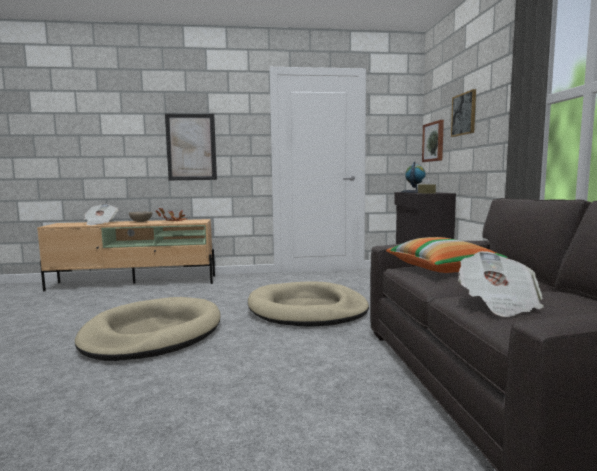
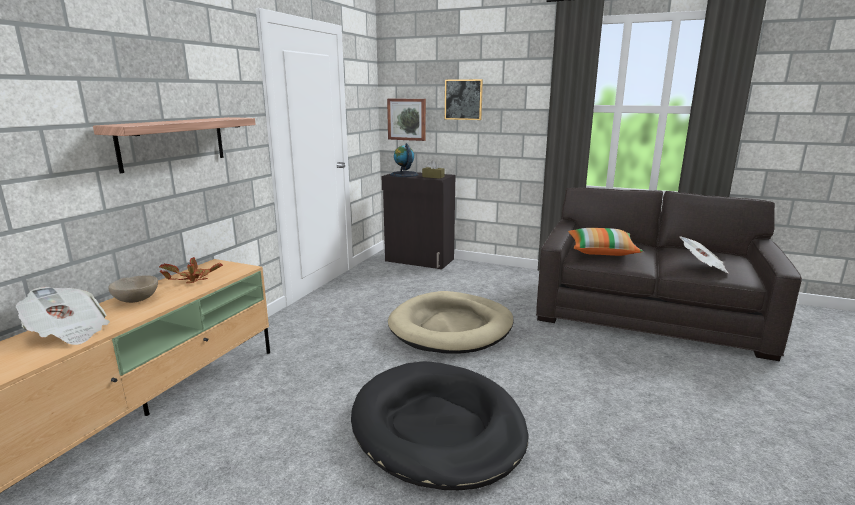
camera: 60 degrees left, 10 degrees up
(153, 334) = (438, 428): beige dog bed -> black dog bed
(191, 147) = (173, 143): picture -> shelf

